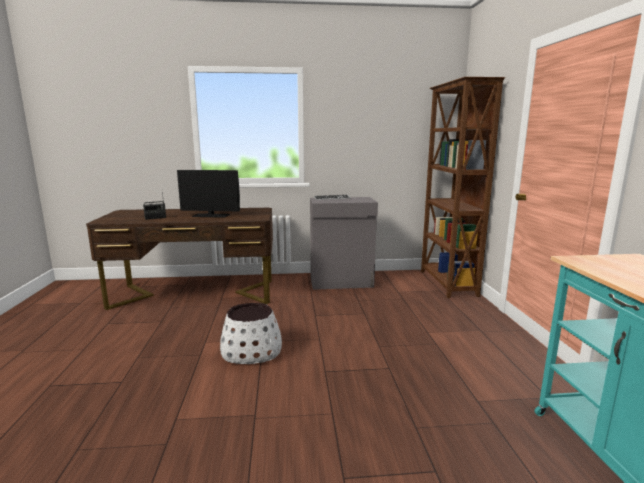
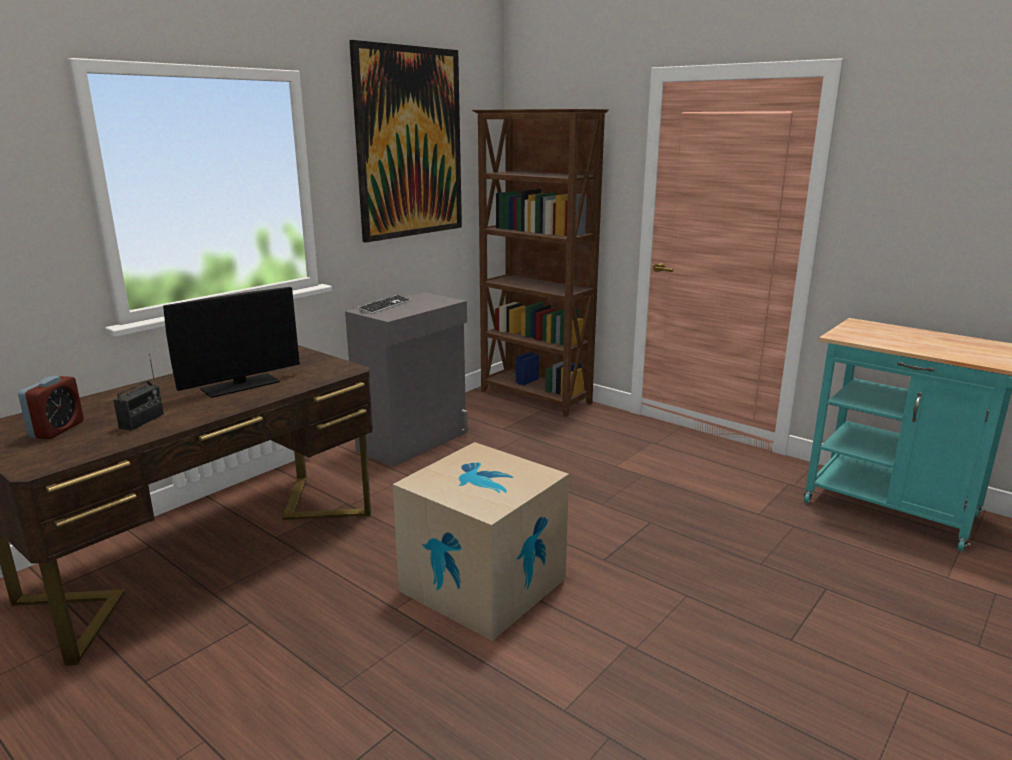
camera: 45 degrees left, 5 degrees up
(133, 215) = (57, 429): none -> alarm clock
(251, 351) = (483, 584): white planter -> cardboard box
(377, 108) = (409, 143): none -> picture

